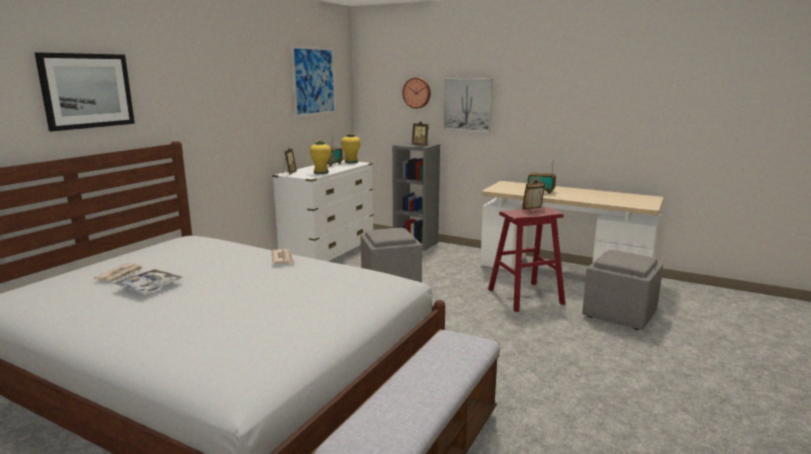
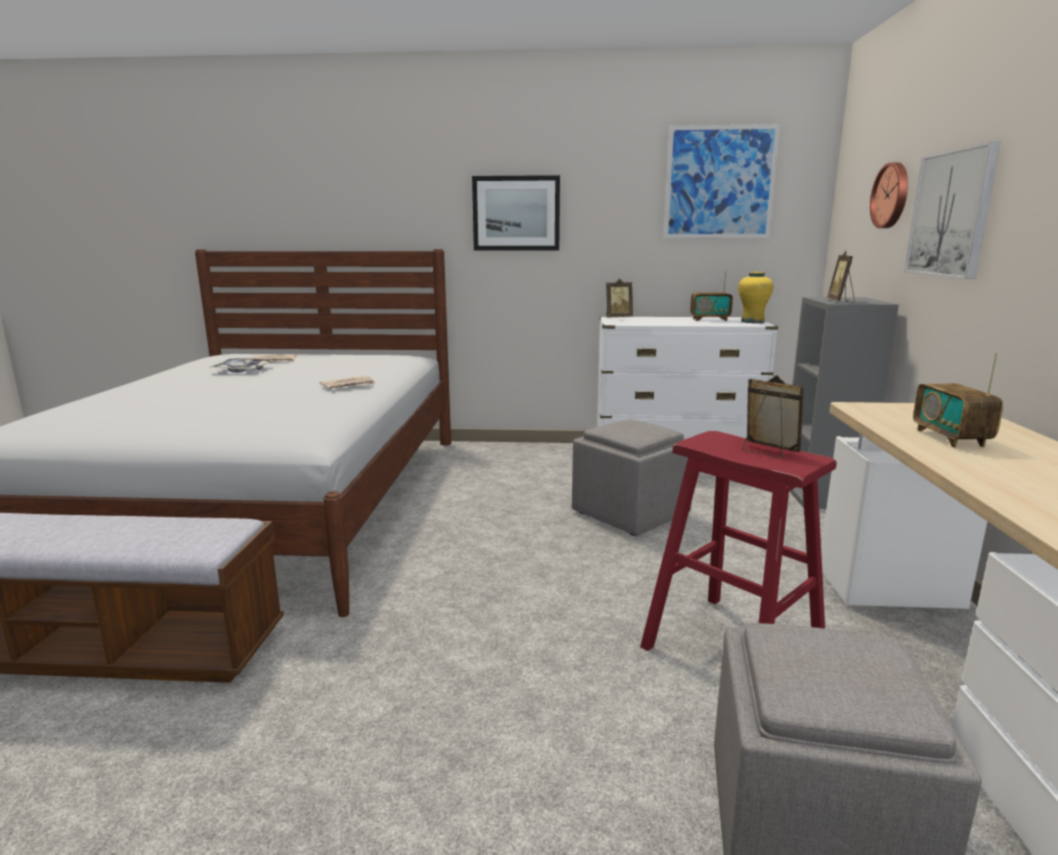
camera: 65 degrees right, 0 degrees up
(87, 91) = (352, 188): picture -> picture (516, 213)
(321, 173) = (650, 323): yellow vase -> none

